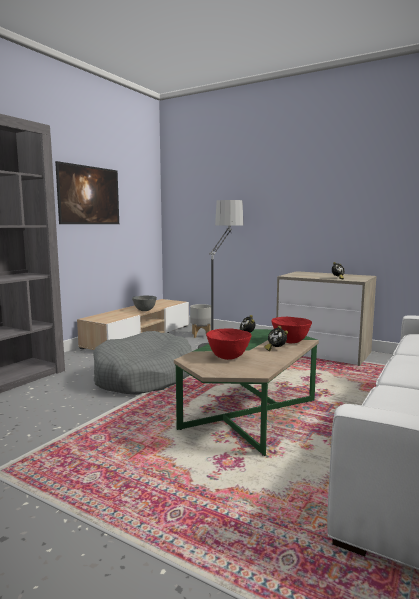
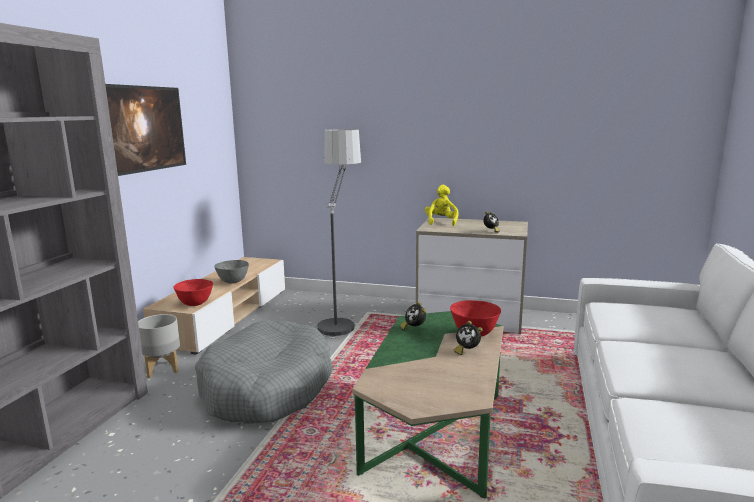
camera: 15 degrees left, 5 degrees up
(201, 335) = (309, 305): grey planter -> grey planter (162, 369)
(228, 357) = (419, 375): red bowl -> red bowl (195, 304)
(302, 273) = (441, 222): none -> yellow plush toy

